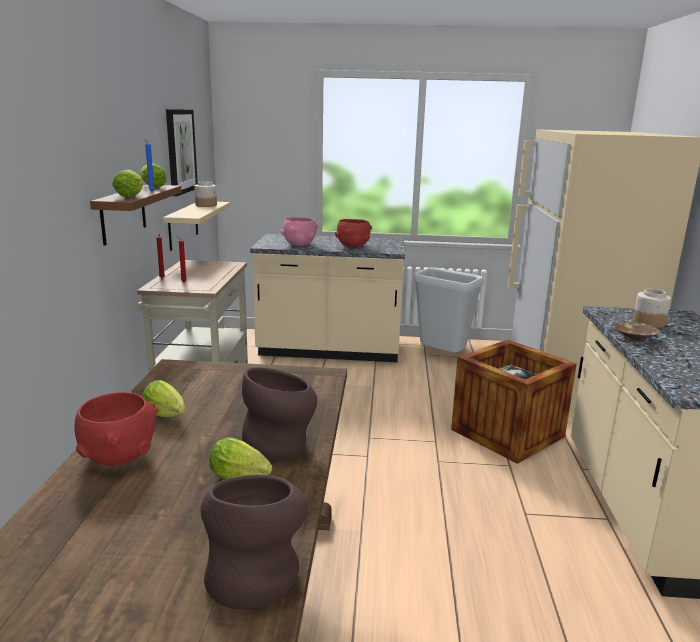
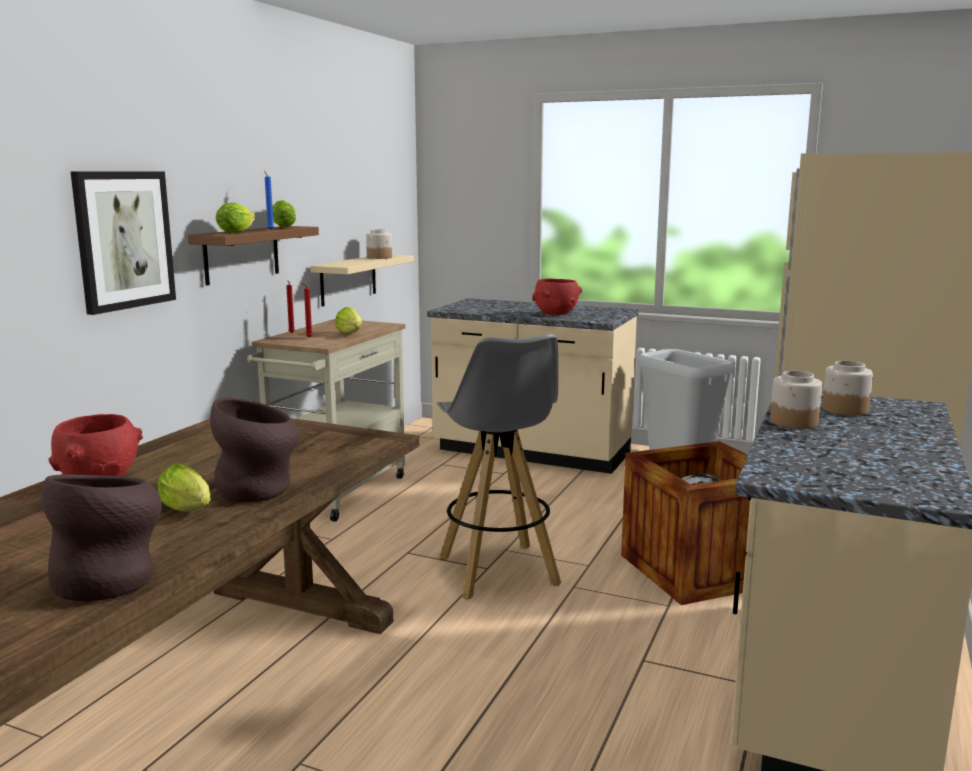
camera: 20 degrees right, 5 degrees down
(167, 416) = (181, 455): lettuce -> lettuce (351, 334)
(180, 151) = (349, 193): picture -> picture (124, 240)
(299, 245) = (490, 310): pink bowl -> none
(377, 458) = (498, 572): none -> grey stool
(635, 337) = (794, 422): brown bowl -> jar

